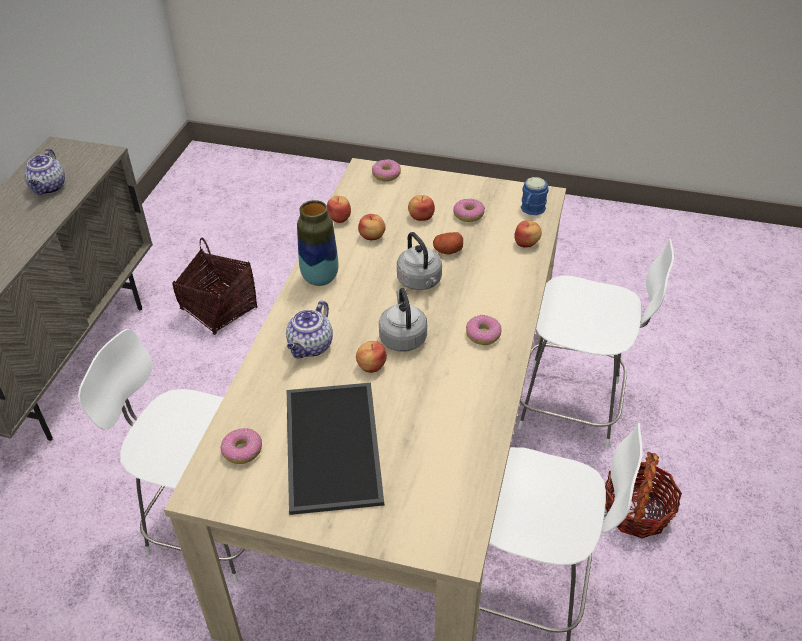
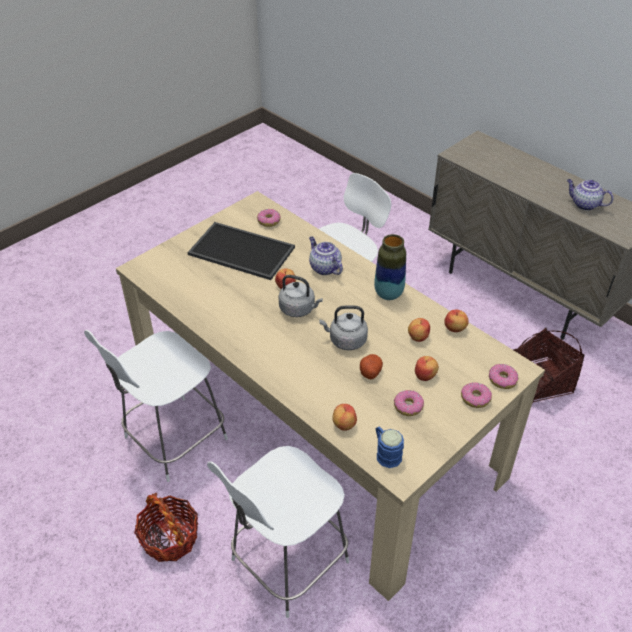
camera: 120 degrees right, 0 degrees up
(483, 334) = (268, 347): donut -> donut (475, 398)

